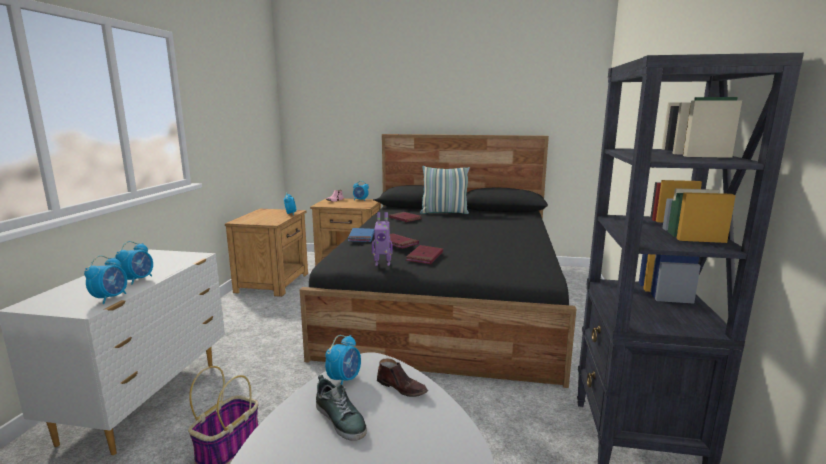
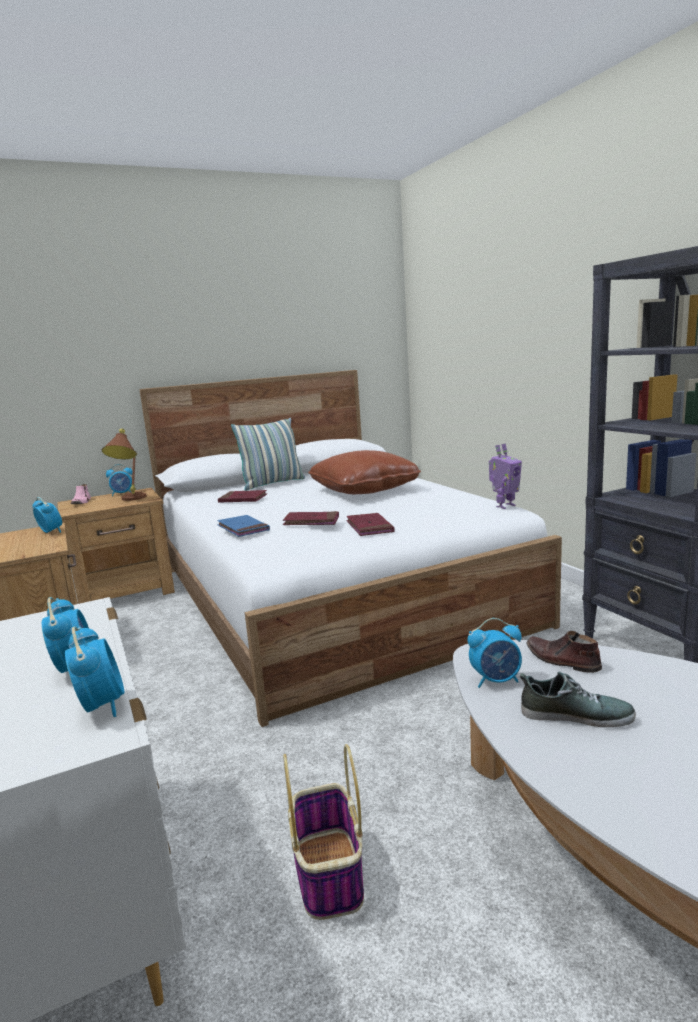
camera: 35 degrees left, 0 degrees up
(344, 379) = (496, 680): alarm clock -> alarm clock turned 90 degrees clockwise
(356, 204) = (130, 500): none -> brown table lamp
(382, 264) = (341, 546): toy robot -> toy robot (504, 506)
(402, 388) = (562, 660): brown shoe -> brown shoe turned 135 degrees counterclockwise
(449, 302) = (331, 594): black bed -> white bed
(484, 231) = (364, 490): none -> brown pillow

